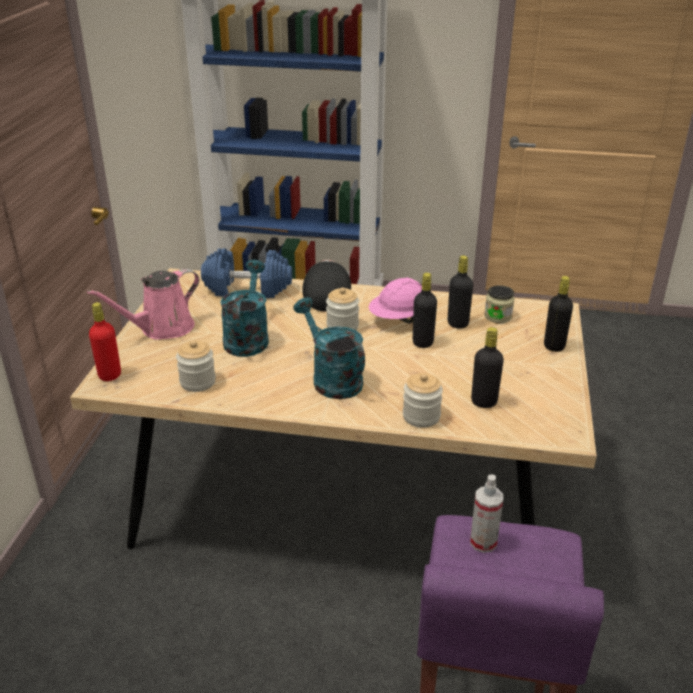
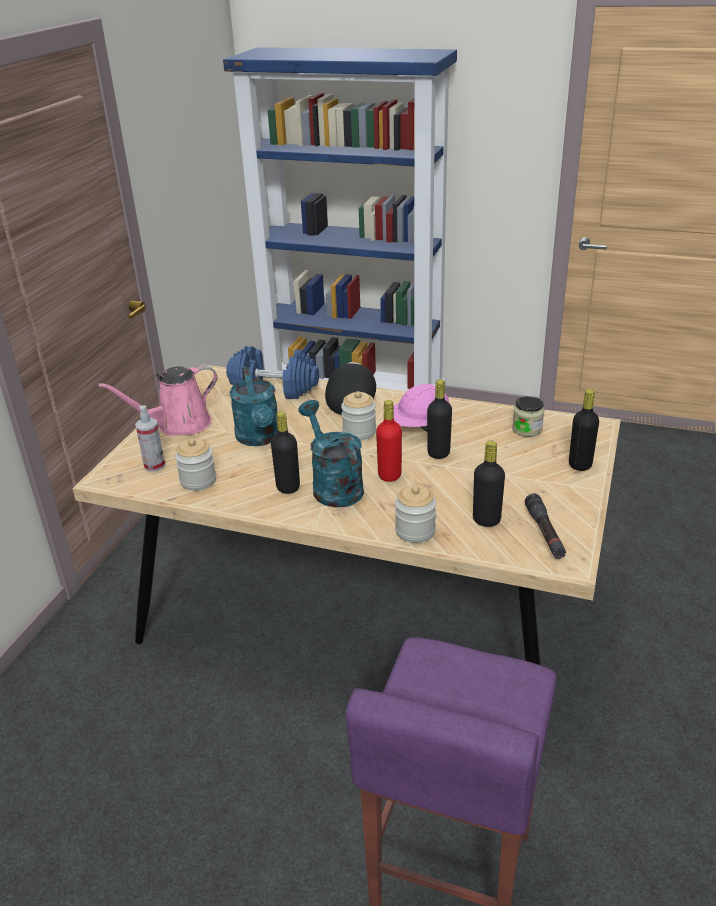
camera: 10 degrees right, 0 degrees up
(110, 375) = (115, 469): red bottle -> red bottle (389, 475)
(247, 337) = (260, 438): turquoise watering can -> turquoise watering can turned 150 degrees clockwise
(458, 323) = (481, 435): black bottle -> black bottle (288, 487)
(483, 542) = (446, 670): spray bottle -> spray bottle (154, 465)
(539, 409) = (544, 532): none -> black flashlight

